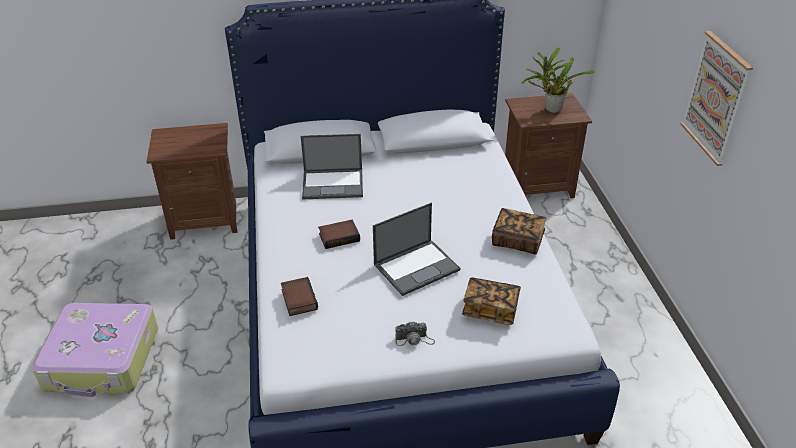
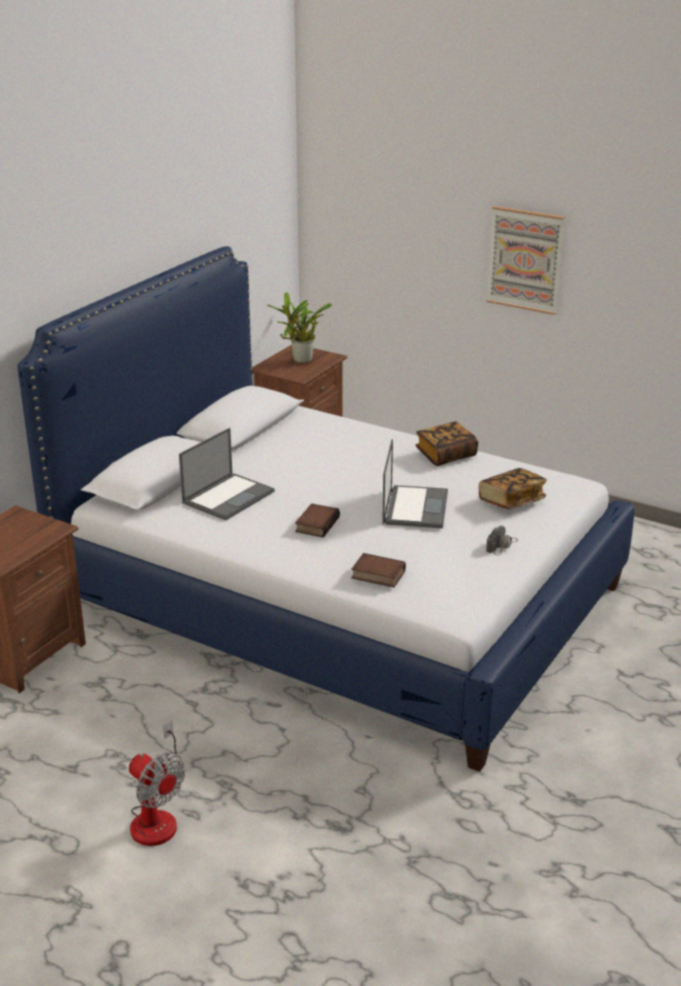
camera: 50 degrees left, 10 degrees down
(103, 360) = (157, 816): suitcase -> fan

